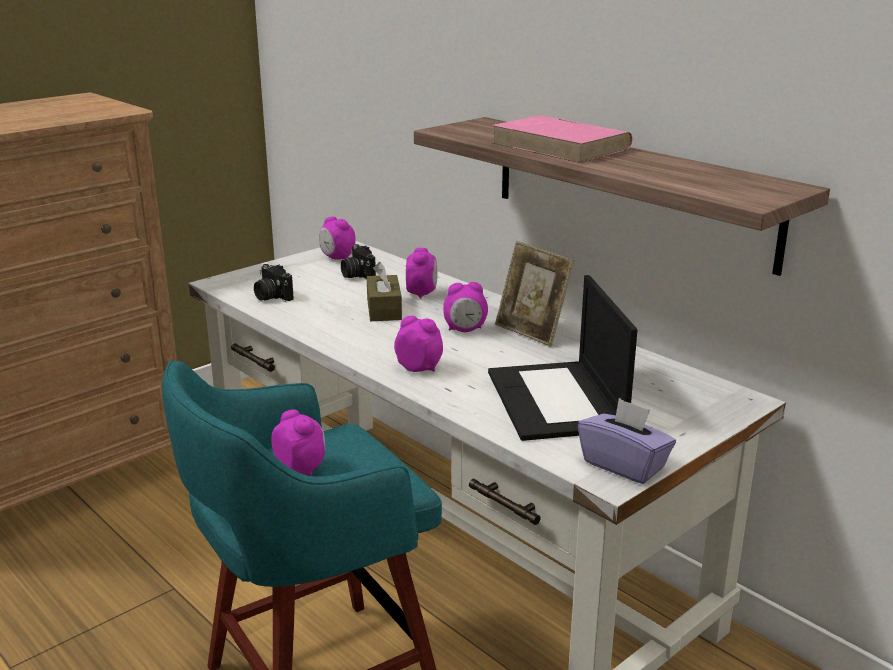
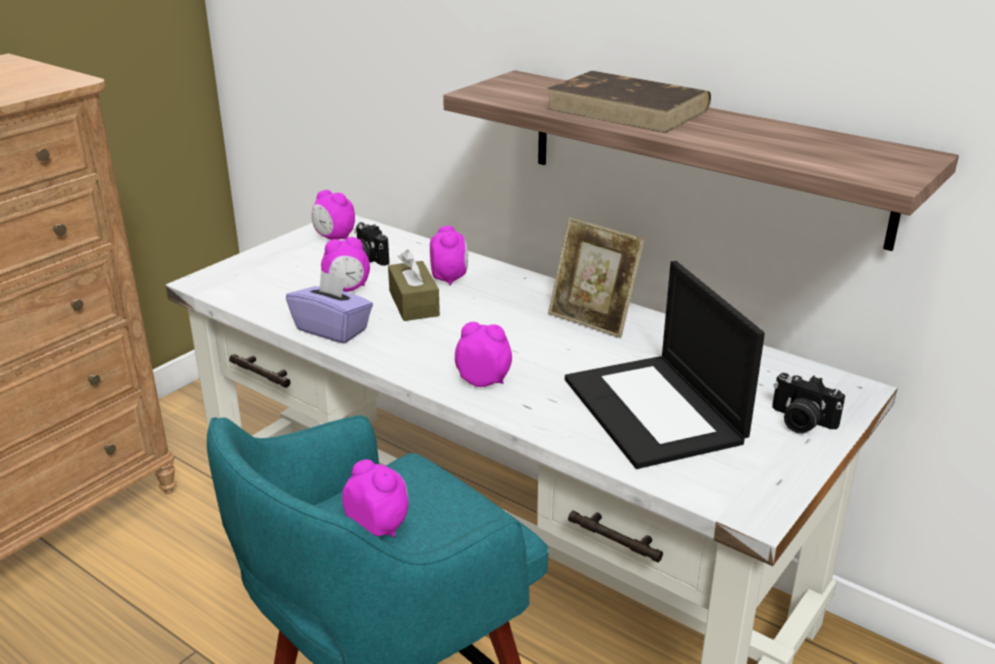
camera: 10 degrees left, 5 degrees up
(271, 296) = (274, 296): camera -> camera (800, 422)
(465, 330) = (517, 324): alarm clock -> alarm clock (347, 289)
(561, 146) = (629, 109): pink book -> brown book
(624, 465) = (761, 490): purple tissue box -> purple tissue box (332, 329)

